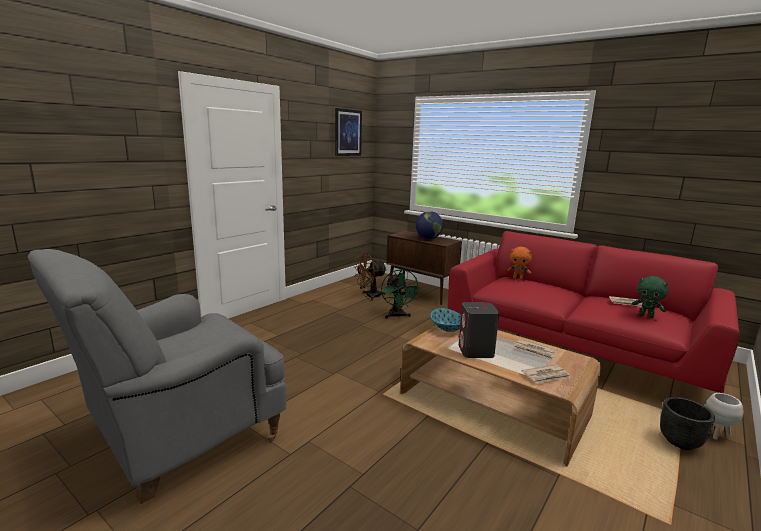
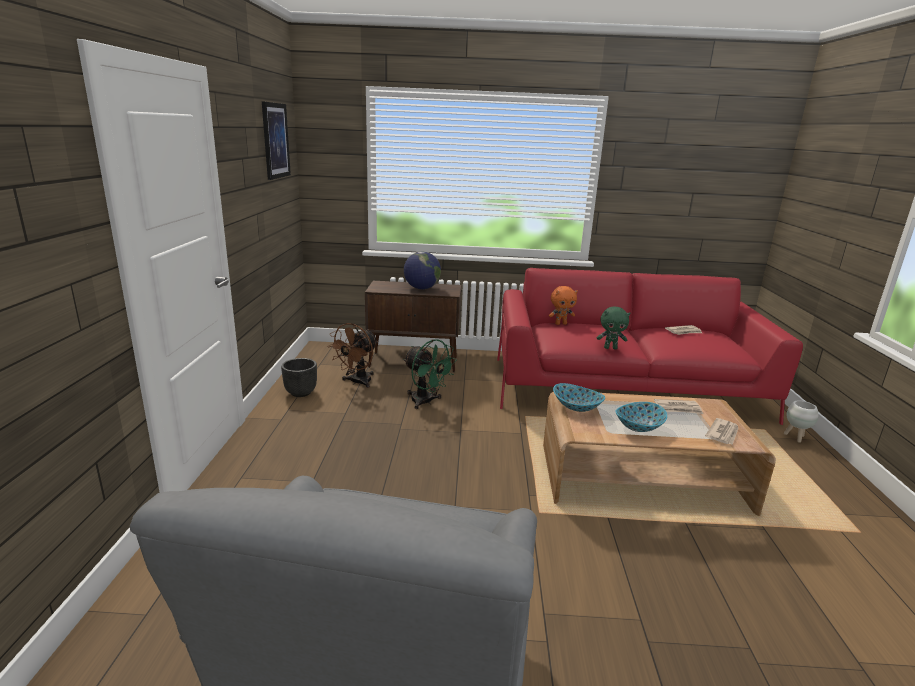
camera: 35 degrees left, 5 degrees up
(476, 351) = (639, 427): grey speaker -> bowl
(646, 316) = (711, 342): green plush toy -> green plush toy (610, 348)
(680, 442) = (786, 454): black planter -> black planter (301, 392)

